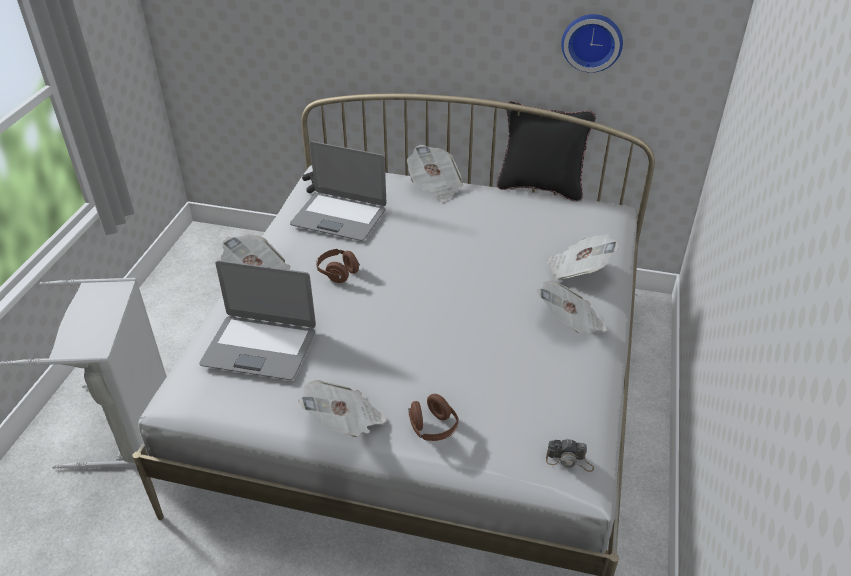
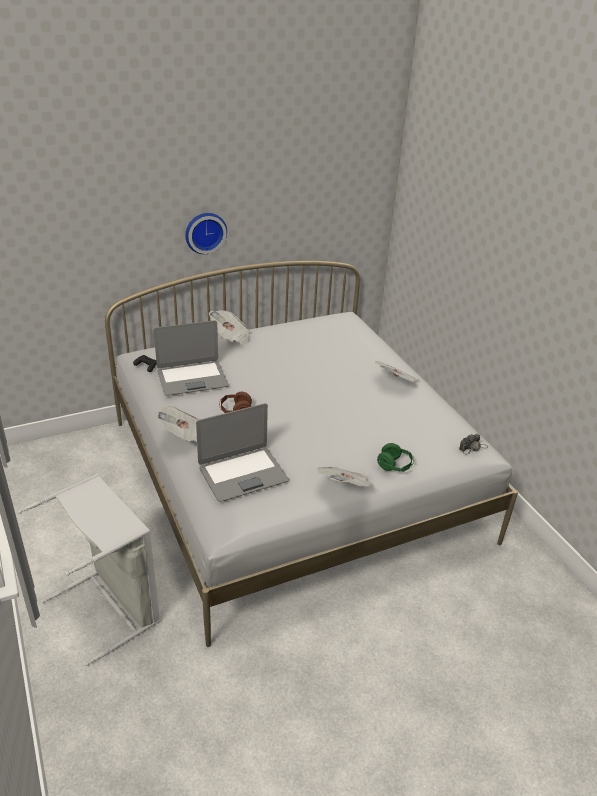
camera: 40 degrees left, 5 degrees down
(433, 428) = (394, 466): brown headphones -> green headphones
(540, 187) = (293, 317): black pillow -> none
(578, 270) = (369, 354): newspaper -> none
(592, 41) = (313, 207): wall clock -> wall clock (205, 232)

